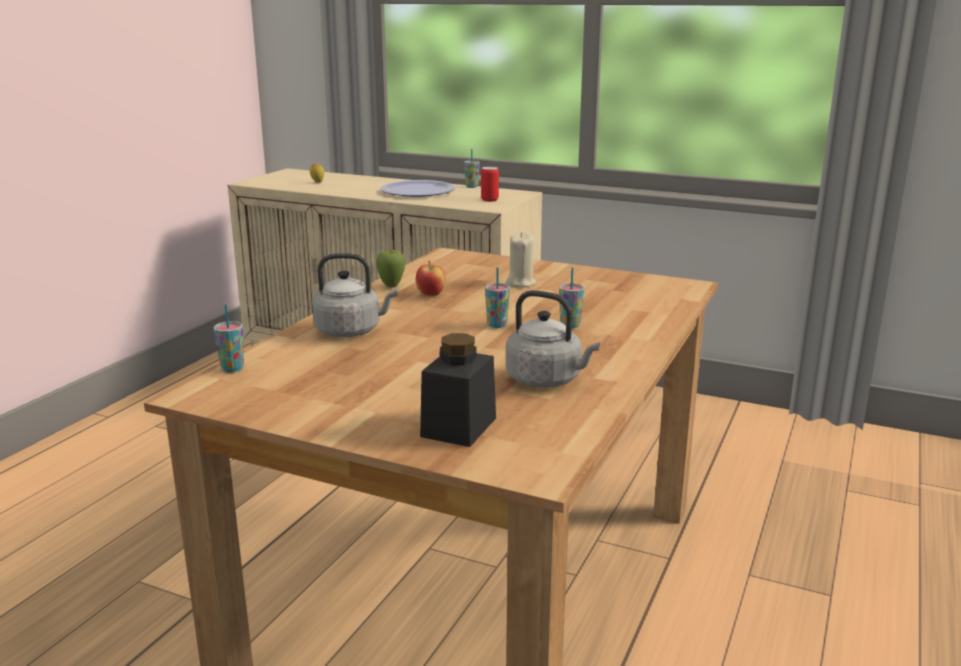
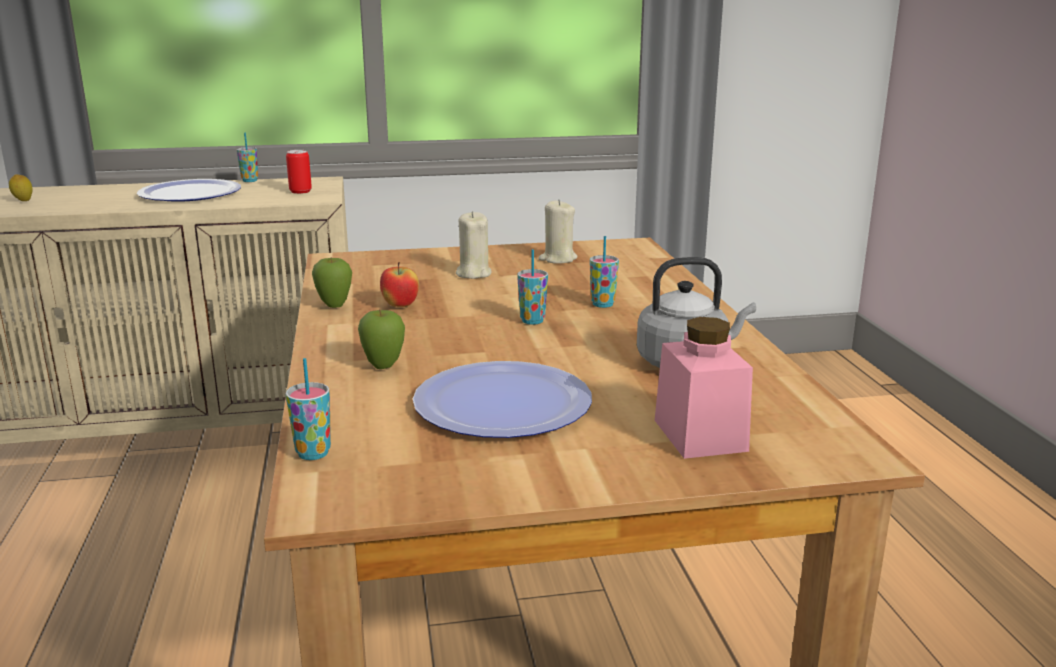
camera: 35 degrees left, 0 degrees up
(351, 331) = (383, 367): grey kettle -> apple
(378, 371) = (503, 403): none -> plate
(458, 427) = (700, 435): black jar -> pink jar
(603, 285) = (557, 259): none -> beige candle

